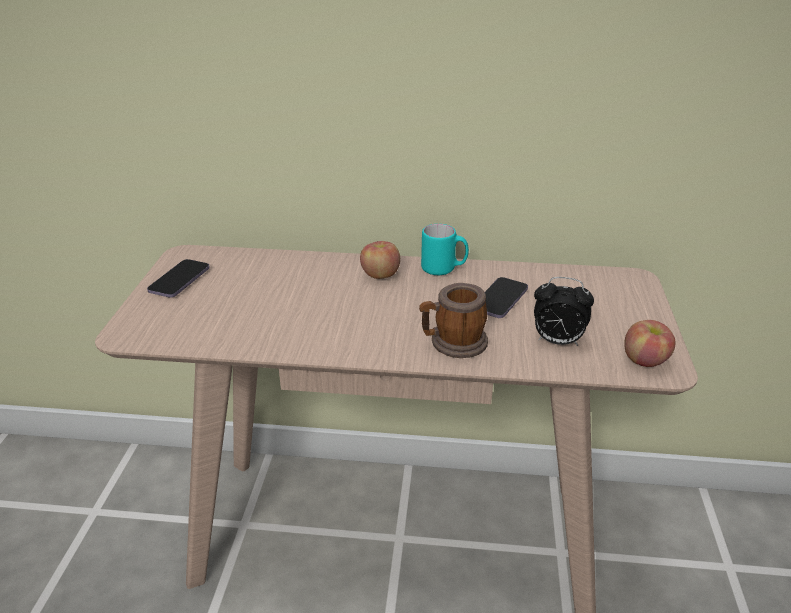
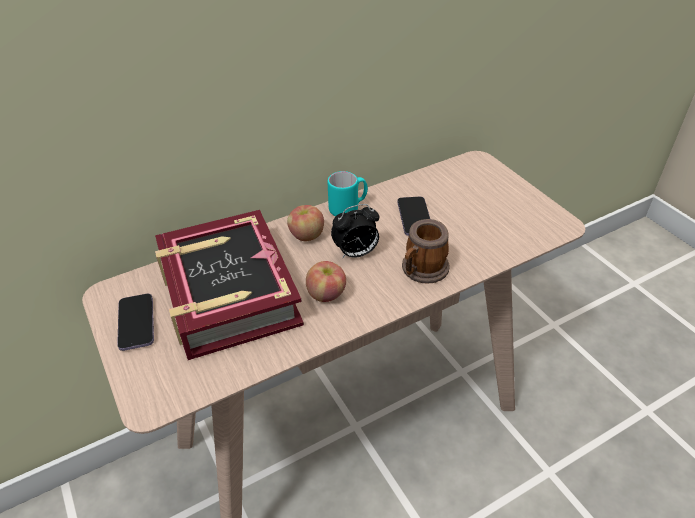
camera: 35 degrees left, 10 degrees up
(266, 288) = (227, 293): none -> book
(557, 341) = (483, 235): alarm clock -> alarm clock (356, 253)
(645, 361) = (545, 224): apple -> apple (326, 294)

